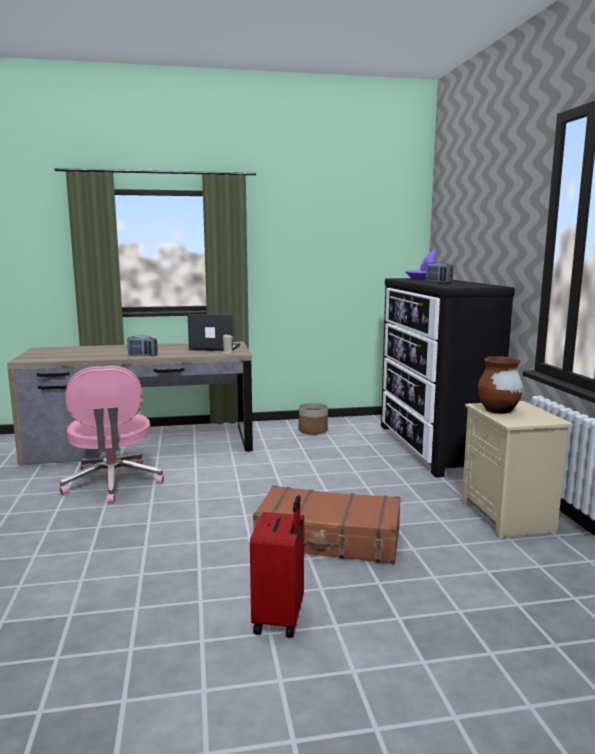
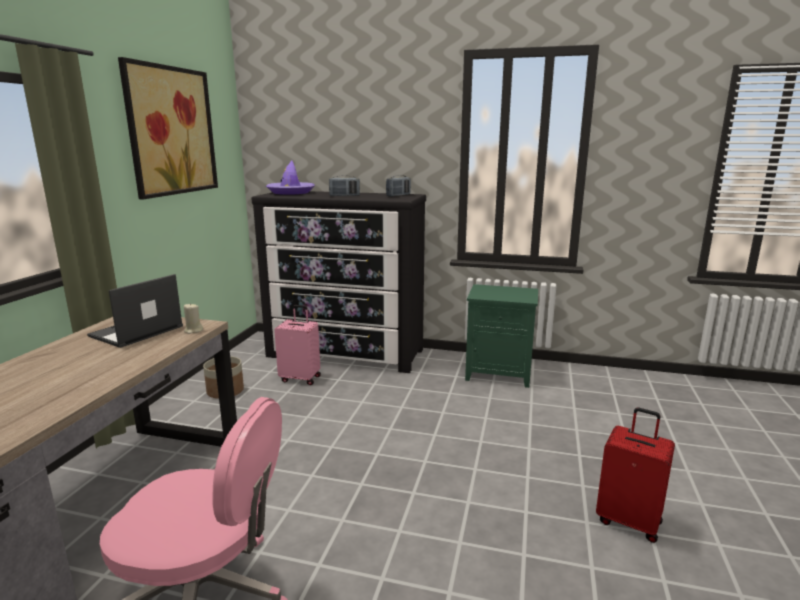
camera: 65 degrees left, 5 degrees up
(142, 355) = (90, 382): radio -> radio (398, 195)
(329, 539) = (496, 456): brown suitcase -> none
(335, 223) = (171, 131): none -> picture
(363, 444) = (300, 378): none -> pink suitcase
(498, 411) = (496, 295): brown vase -> none
(509, 518) = (499, 373): beige nightstand -> green nightstand

